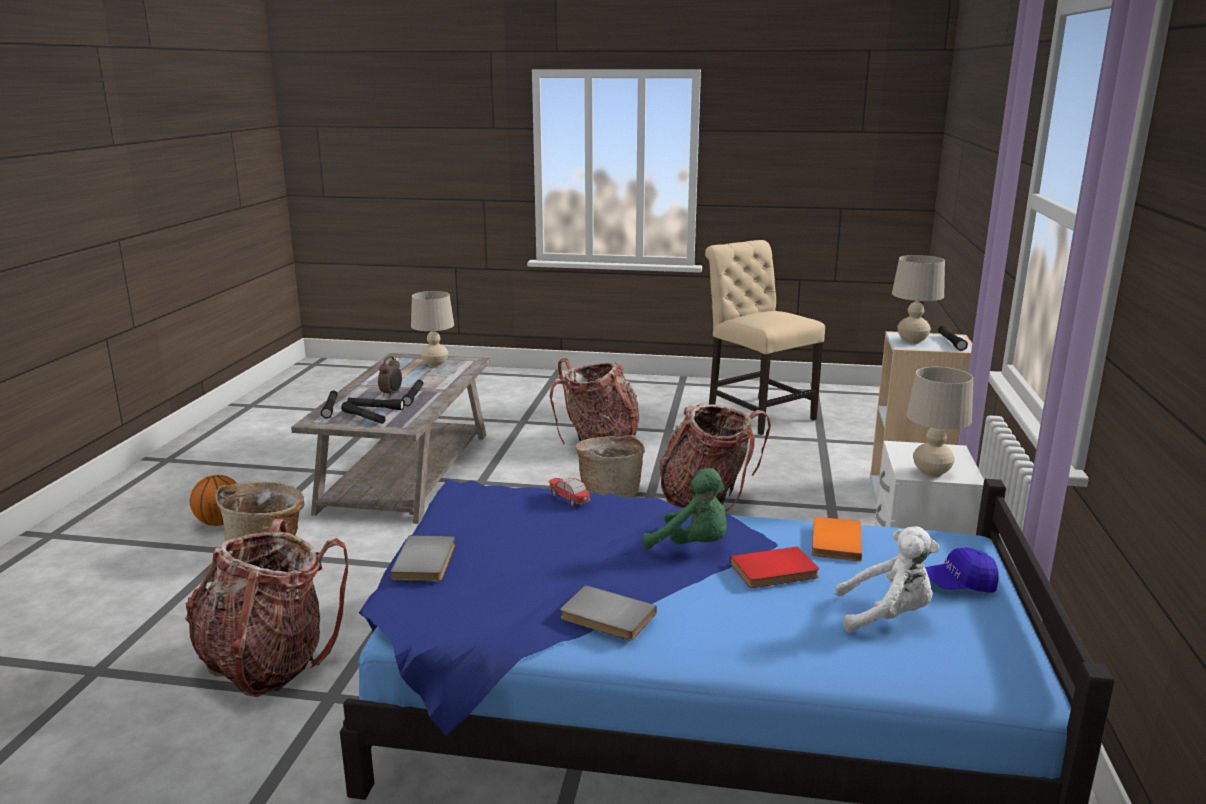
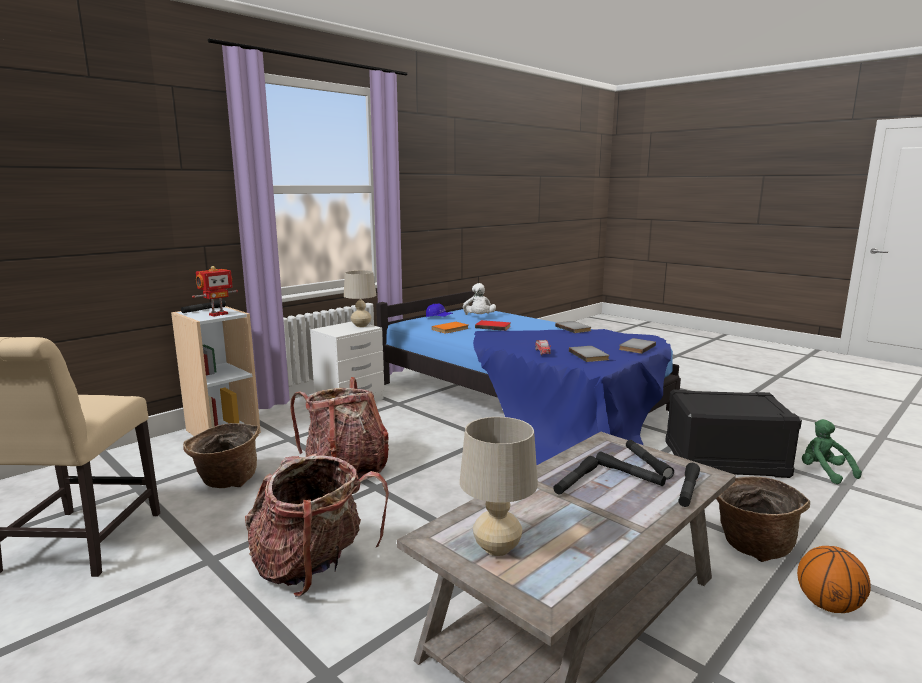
camera: 145 degrees left, 5 degrees down
(269, 662) = (724, 460): backpack -> black storage box
(392, 394) = (600, 493): alarm clock -> none
(491, 511) = (590, 355): none -> grey book
(610, 493) = (403, 499): basket -> basket (226, 481)
(692, 546) = (510, 335): green plush toy -> green plush toy (824, 472)
(887, 616) = (479, 318): white plush toy -> white plush toy turned 135 degrees counterclockwise
(912, 341) = (218, 314): beige table lamp -> toy robot

